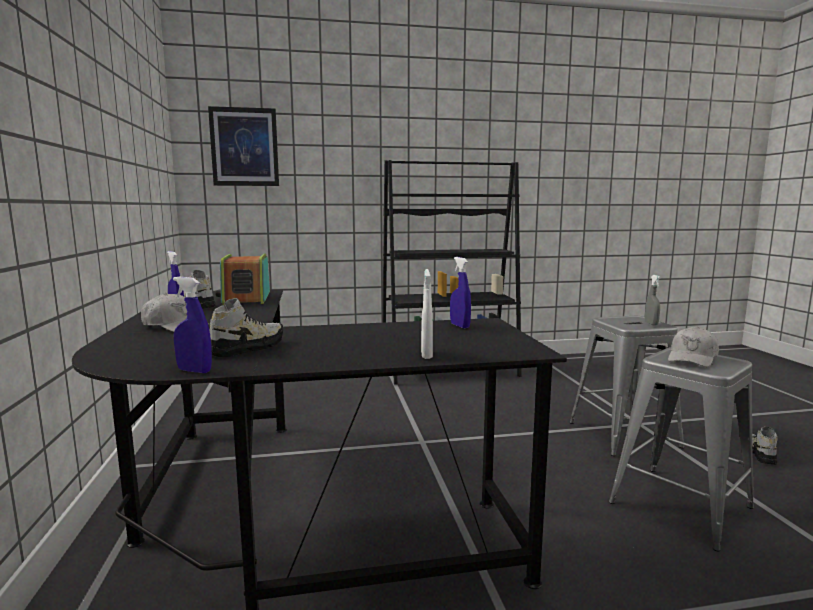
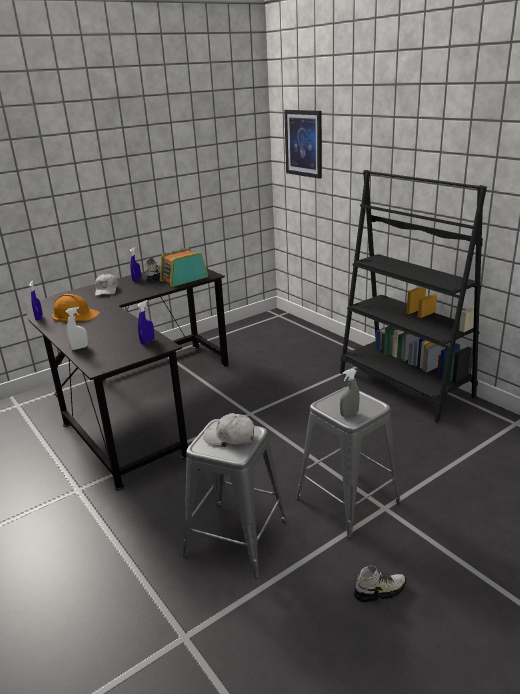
camera: 65 degrees right, 15 degrees up
(247, 348) = (75, 314): shoe -> orange hard hat

